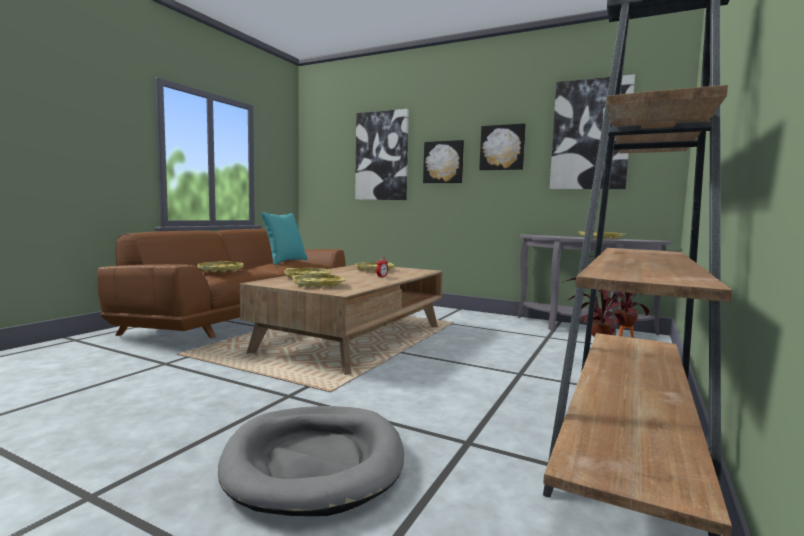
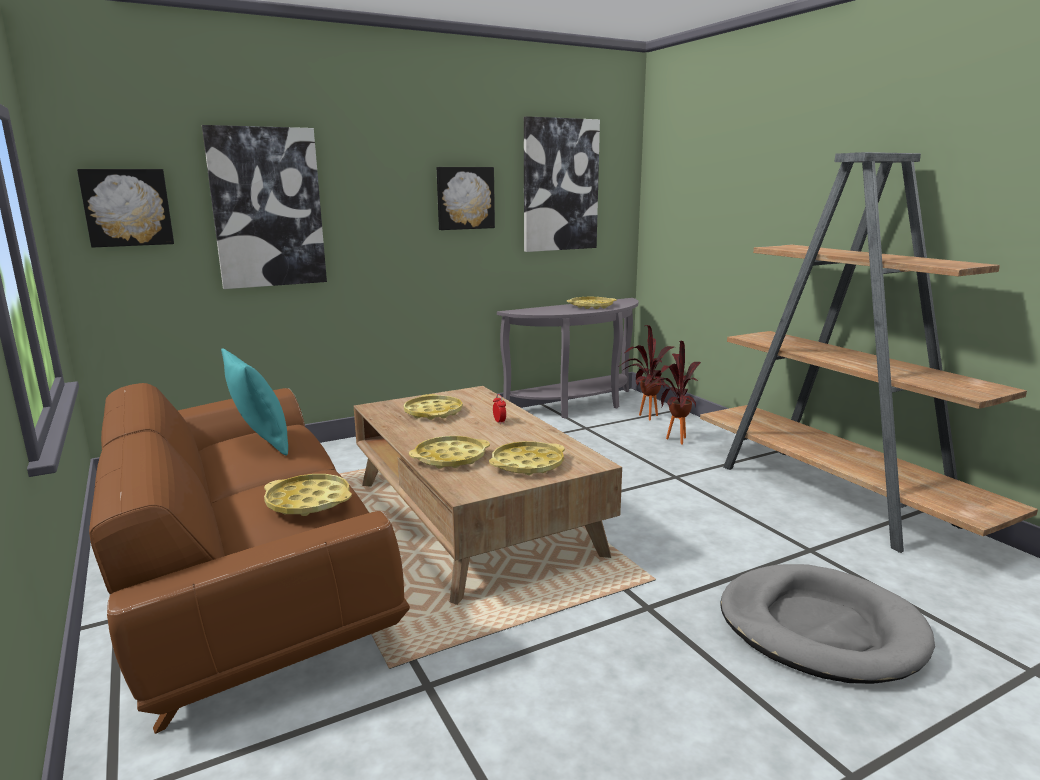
camera: 55 degrees left, 10 degrees up
(443, 162) = (383, 218): picture -> picture (127, 207)

